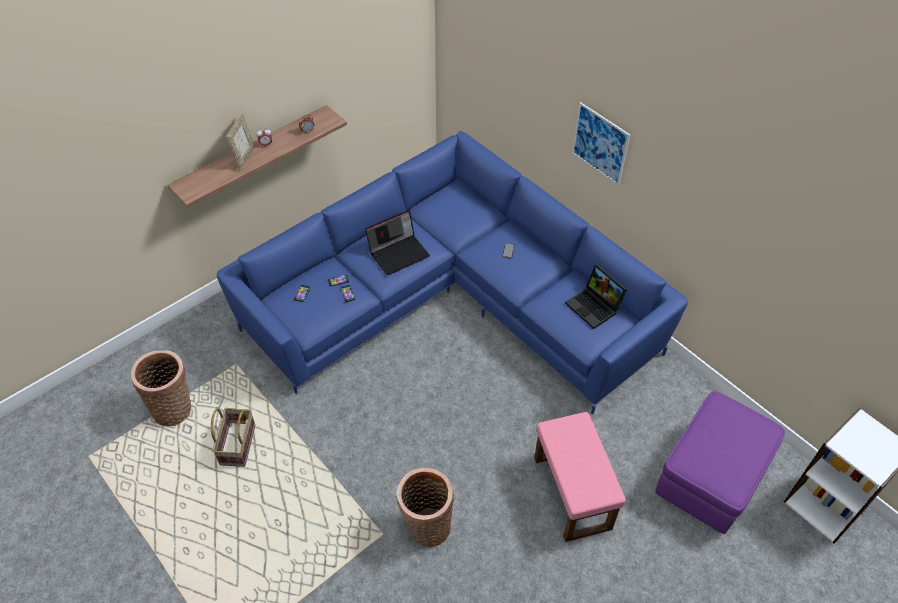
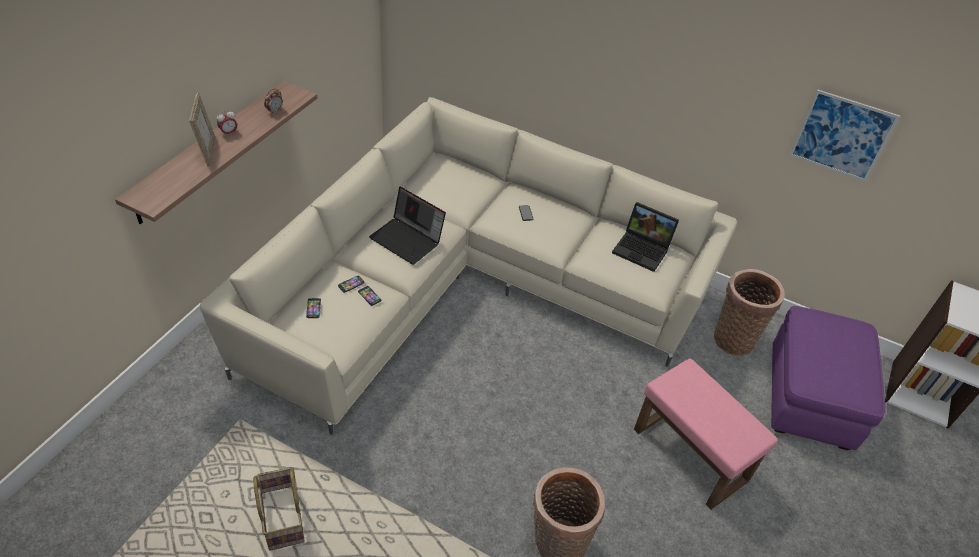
camera: 25 degrees left, 5 degrees down
(174, 408) = (177, 497): basket -> basket (734, 337)
(399, 253) = (408, 239): laptop -> laptop turned 90 degrees clockwise
(452, 300) = (466, 285): blue sofa -> beige sofa
(600, 144) = (616, 69): picture -> picture (842, 136)

